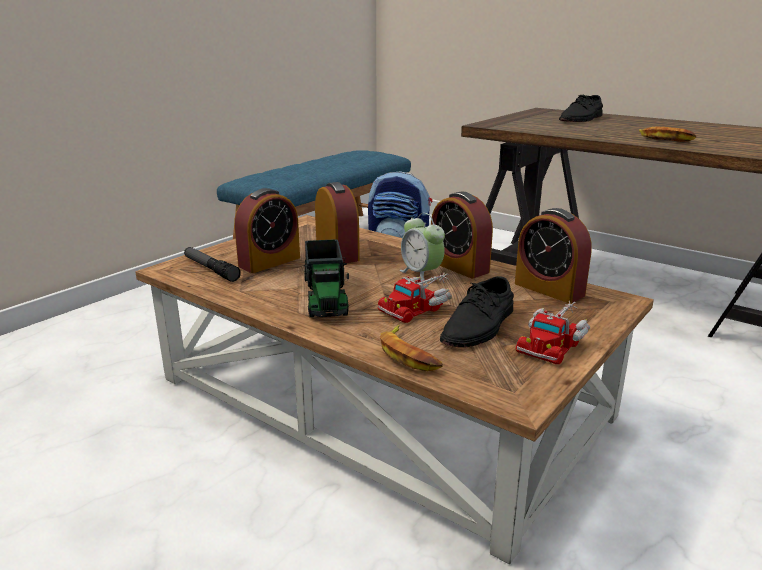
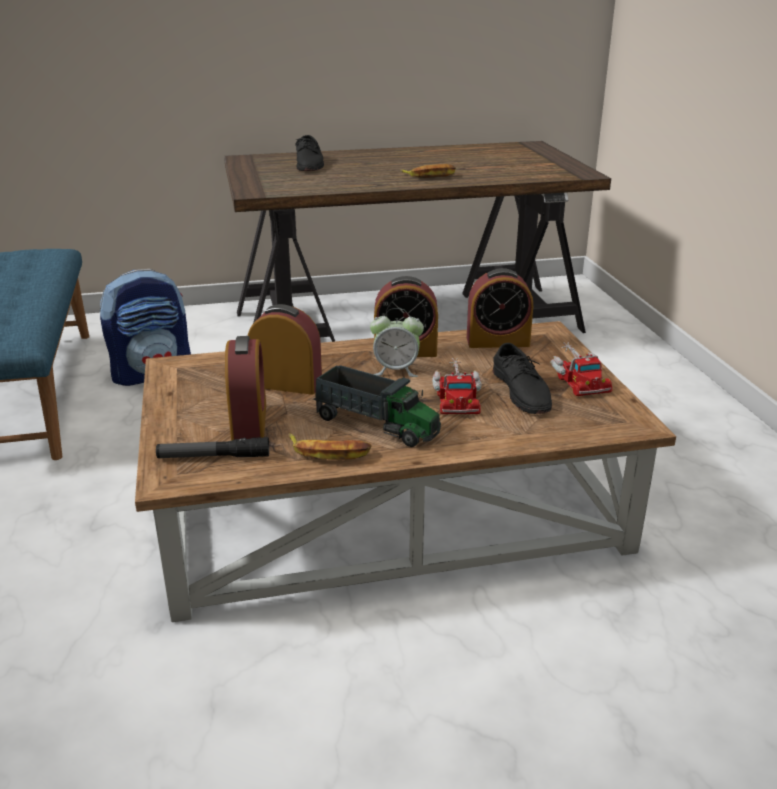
camera: 50 degrees left, 5 degrees up
(409, 354) = (531, 434): banana -> banana (329, 452)

